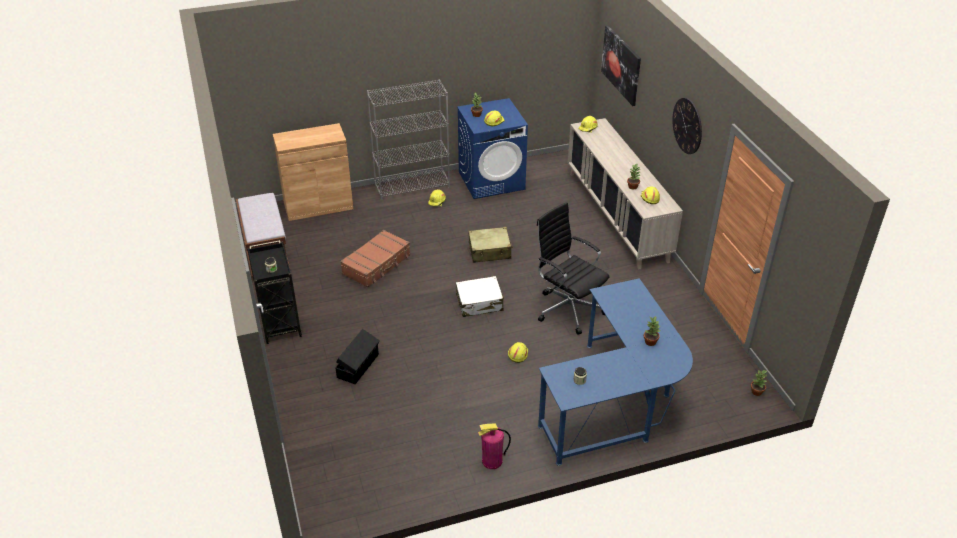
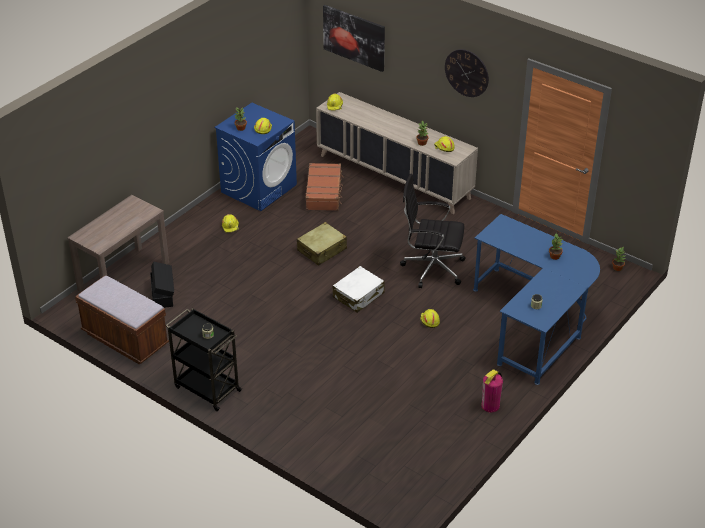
camera: 35 degrees left, 0 degrees up
(318, 206) = (124, 276): brown cabinet -> brown console table
(359, 366) = (315, 390): black storage box -> black storage box (163, 293)
(377, 265) = (238, 303): brown suitcase -> brown suitcase (324, 193)
(412, 186) = (193, 222): grey bookcase -> none

